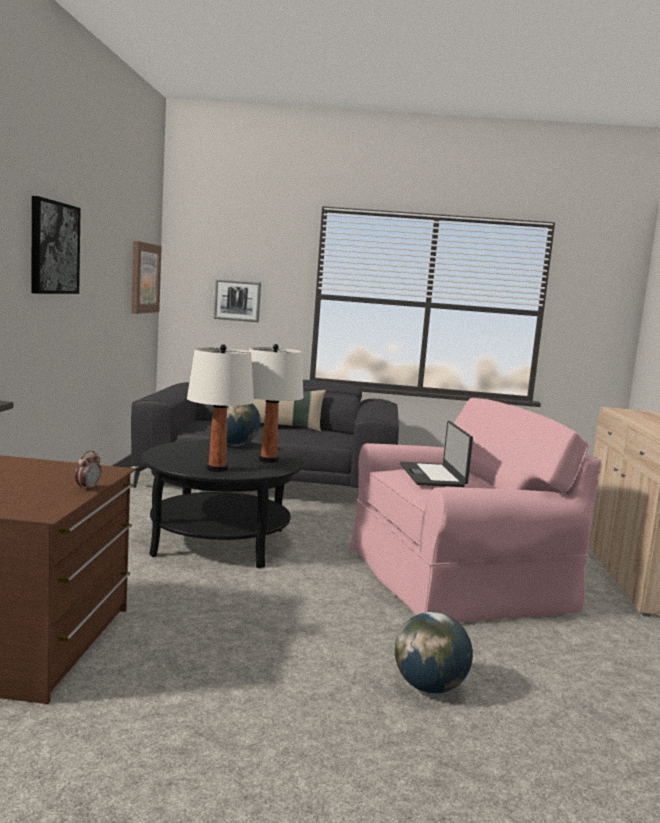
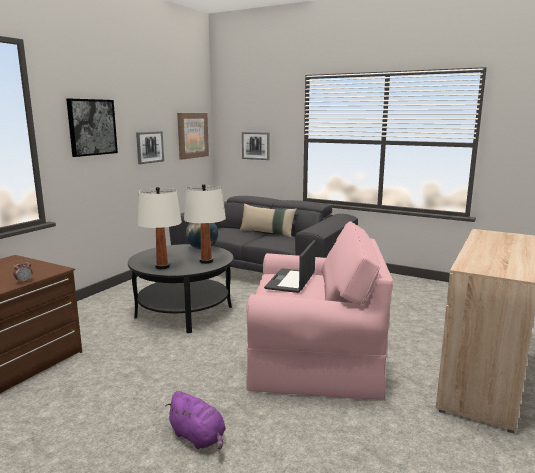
camera: 25 degrees right, 5 degrees up
(105, 289) = (149, 147): none -> picture
(429, 686) = (198, 437): globe -> purple plush toy

